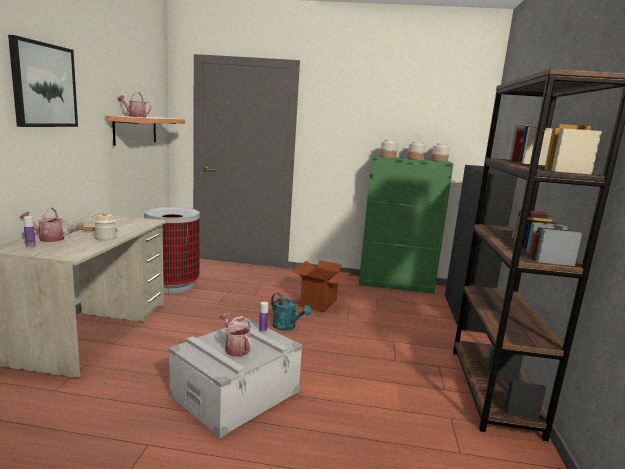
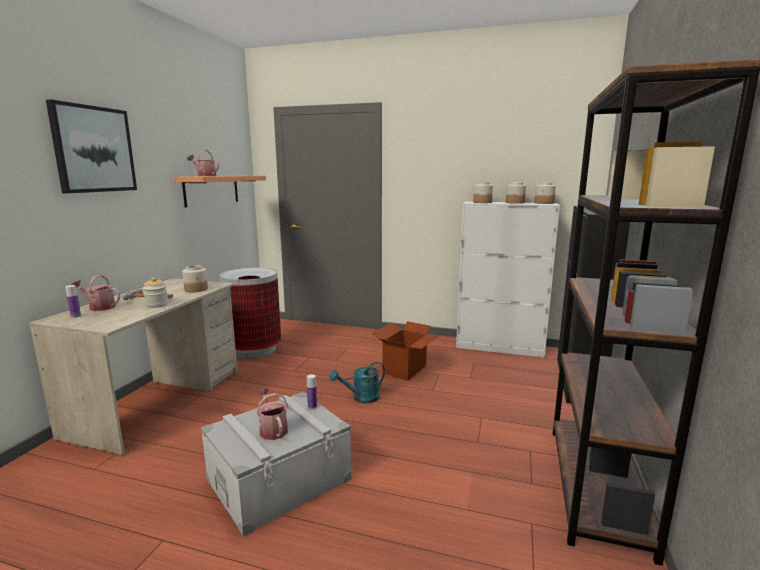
camera: 10 degrees right, 0 degrees up
(134, 225) = (196, 289): none -> jar
(287, 327) = (361, 398): turquoise watering can -> turquoise watering can turned 105 degrees clockwise
(396, 285) = (500, 347): green cabinet -> white cabinet

